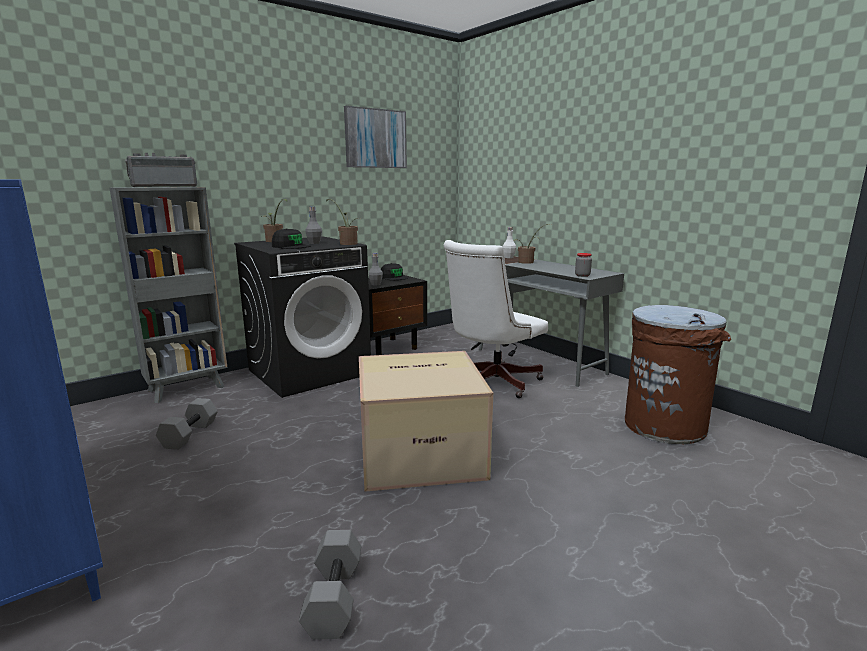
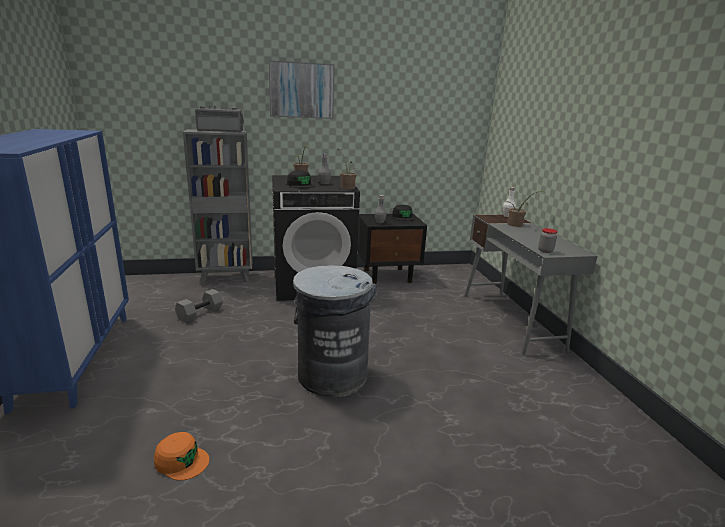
camera: 25 degrees right, 5 degrees up
(332, 597) = (181, 460): grey dumbbell -> orange cap
(375, 138) = (405, 94): picture -> picture (301, 90)
(421, 452) = (332, 375): cardboard box -> grey trash can
(490, 382) = (445, 329): white office chair -> none
(664, 426) = (572, 421): brown trash can -> none

